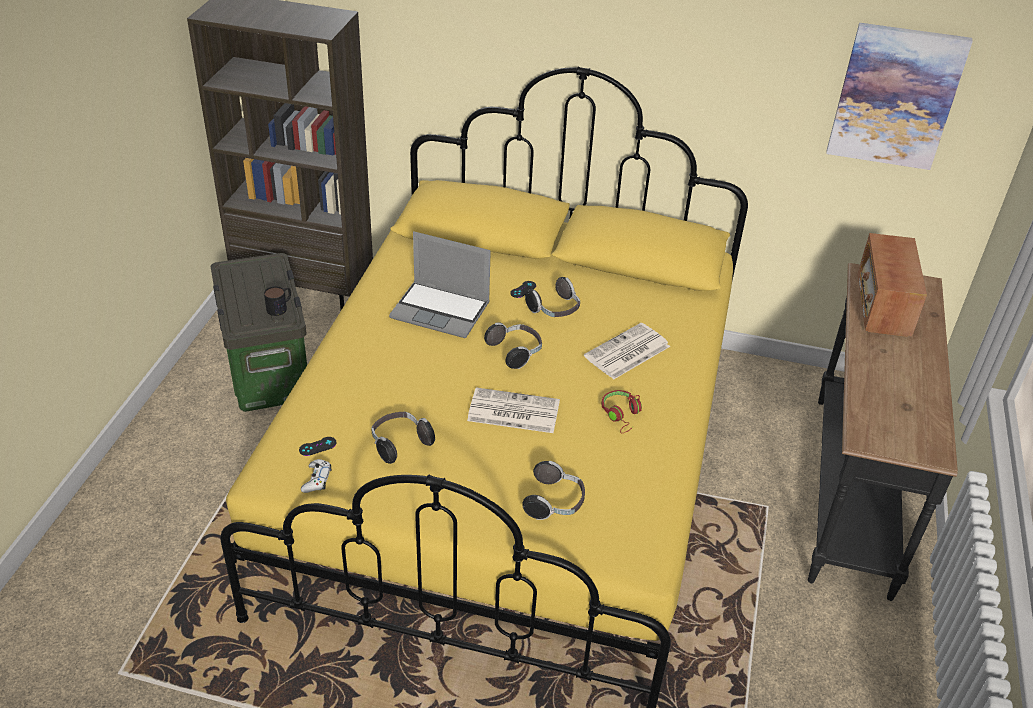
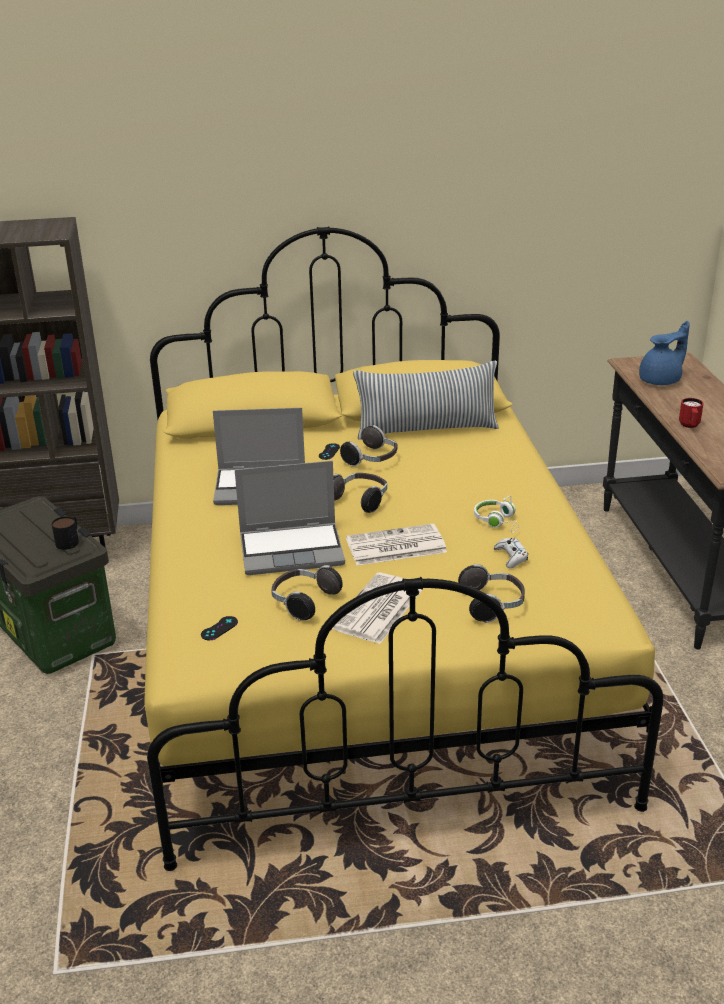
camera: 20 degrees left, 10 degrees down
(317, 480) = (240, 656): white game controller -> white game controller (511, 557)
(425, 386) = (293, 549): none -> laptop
(621, 415) = (498, 521): red headphones -> white headphones
(627, 290) = (426, 429): none -> pillow
(627, 352) = (464, 474): newspaper -> newspaper (378, 610)
(868, 370) = (689, 426): none -> red mug
(882, 305) = (661, 380): radio -> blue teapot
(895, 96) = (611, 195): picture -> none

